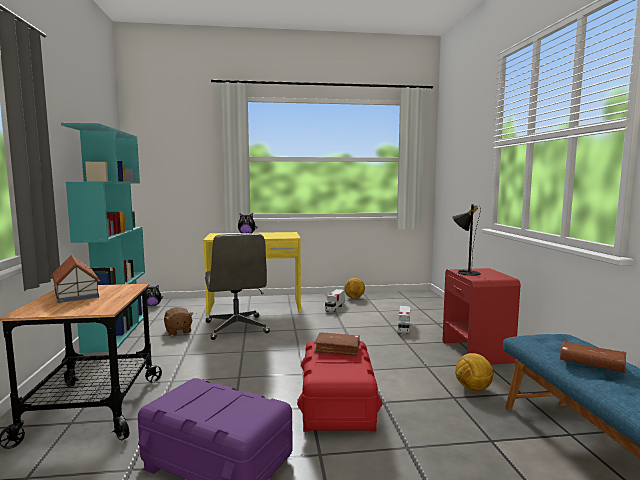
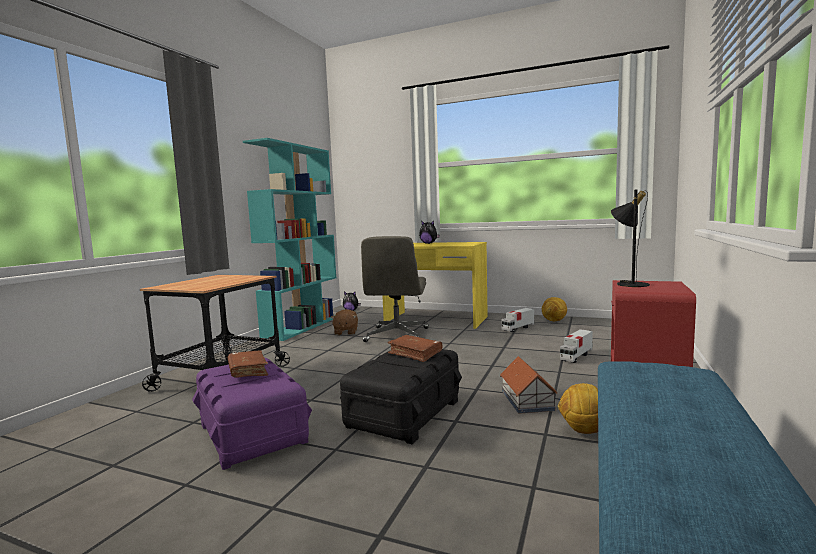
camera: 30 degrees right, 0 degrees up
(75, 294) = (213, 279): toy house -> toy house (526, 400)
(338, 405) = (405, 414): red storage box -> black storage box
(591, 365) = (658, 403): brown book -> brown book (248, 371)

